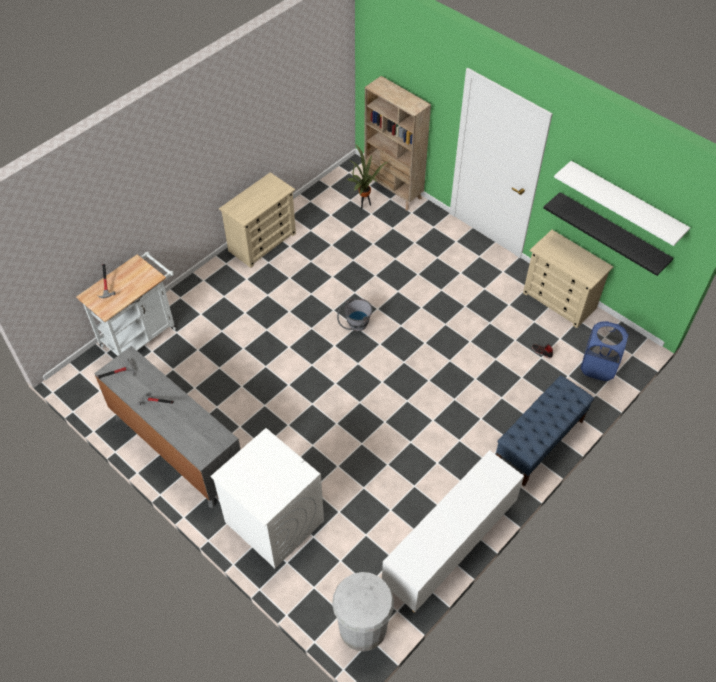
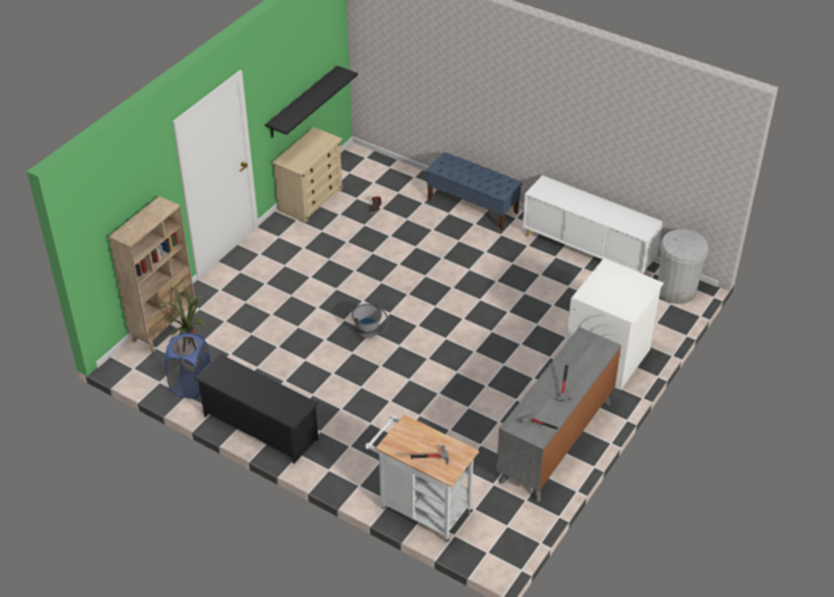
camera: 100 degrees left, 10 degrees down
(262, 242) = (260, 427): beige dresser -> black shoe rack
(598, 367) = (383, 176): blue laundry basket -> blue laundry basket (191, 385)
(626, 201) = (302, 66): white shelf -> none

